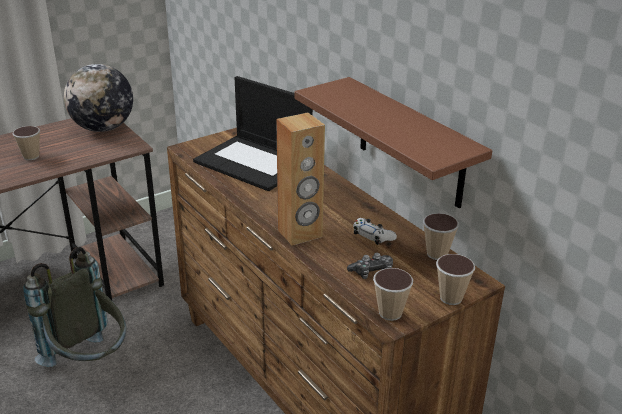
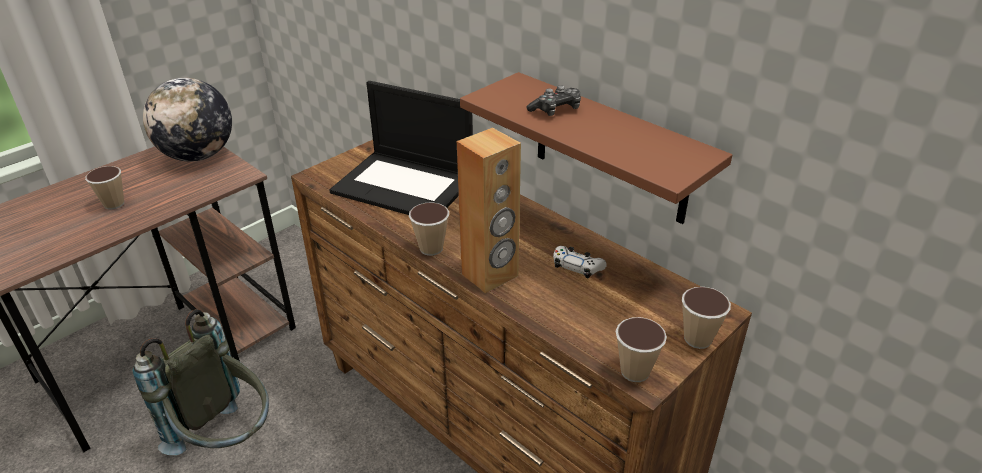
camera: 10 degrees left, 5 degrees up
(372, 272) = (593, 317): game controller -> game controller (556, 110)
(437, 254) = (660, 281): cup -> cup (431, 248)

